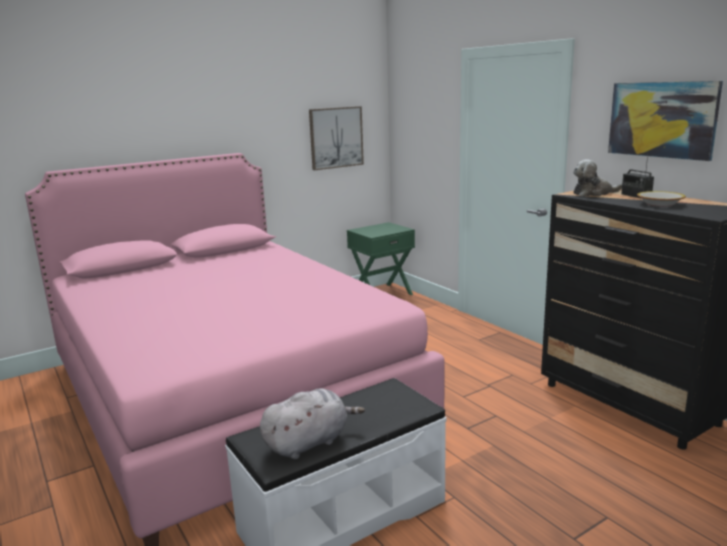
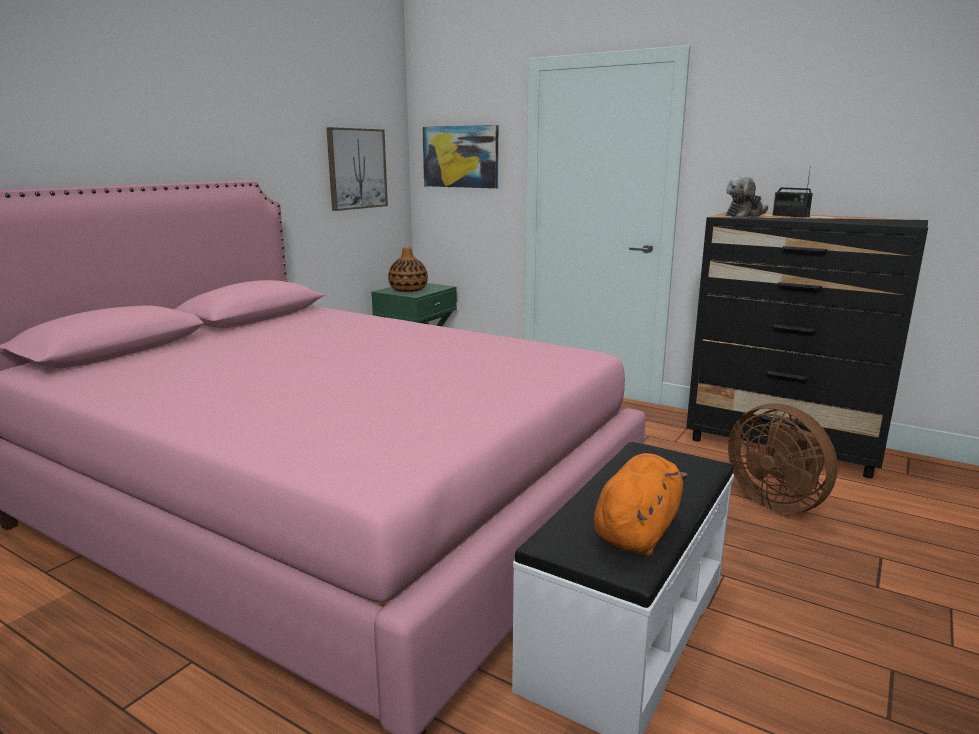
camera: 25 degrees left, 0 degrees up
(309, 442) = (637, 531): grey plush toy -> orange plush toy
(374, 230) = (408, 290): none -> vase
(565, 451) = (777, 502): none -> brown fan
(660, 204) = (833, 220): bowl -> none
(662, 119) = (803, 134): picture -> picture (461, 157)

